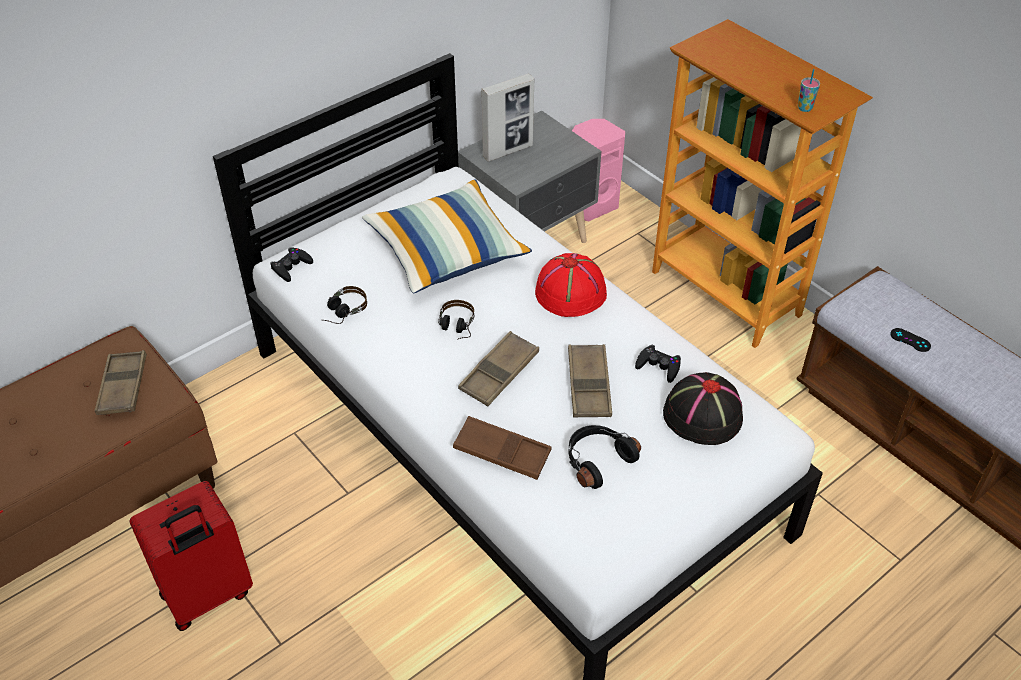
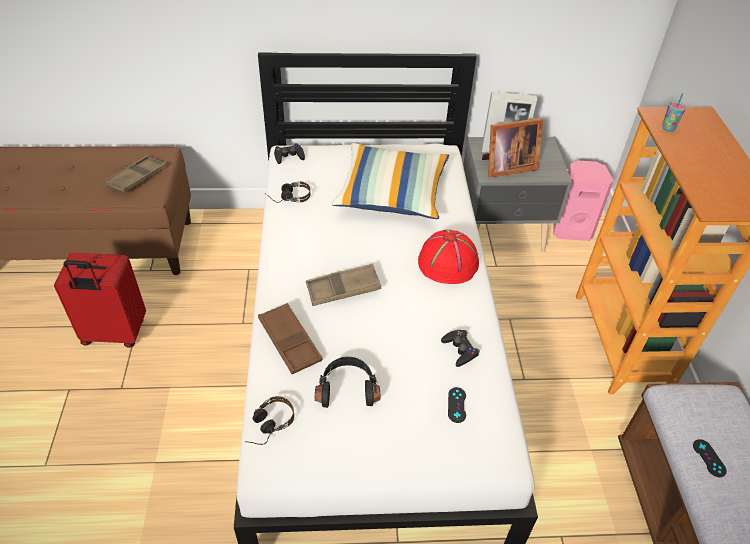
camera: 35 degrees right, 0 degrees up
(456, 329) = (345, 245): headphones -> headphones (267, 426)
(526, 165) = (506, 167): none -> picture frame
(589, 385) = (395, 333): brown tray -> none
(702, 415) = (457, 405): black hat -> black game controller
(804, 108) = (711, 199): cup -> cup (668, 128)

